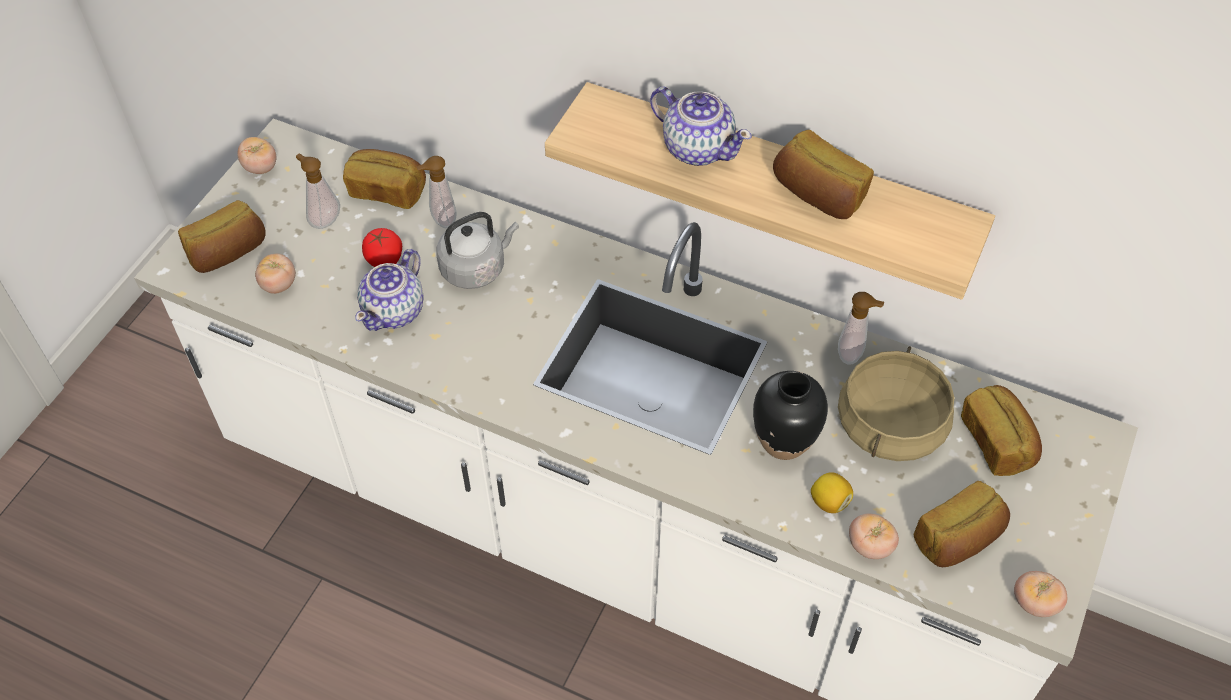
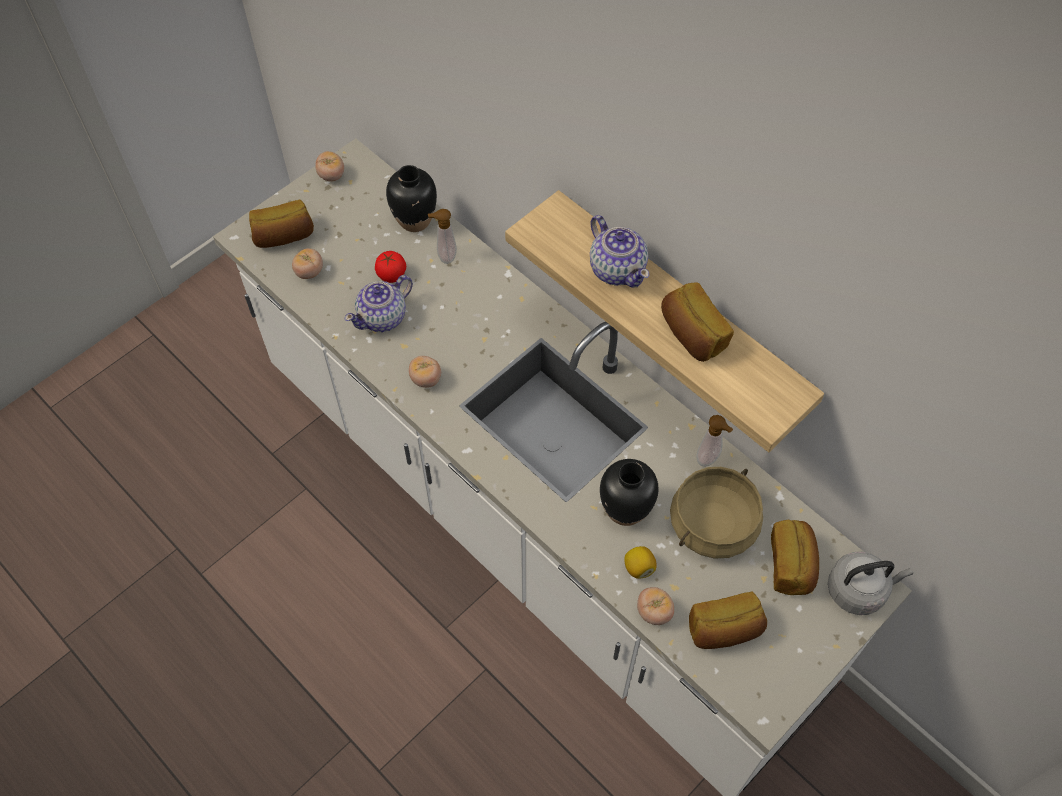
camera: 20 degrees right, 5 degrees up
(324, 220) = (360, 230): soap dispenser -> none
(387, 190) = (415, 220): bread -> black vase
(476, 268) = (455, 301): grey kettle -> grey kettle (859, 590)
(1034, 603) = (760, 698): tomato -> tomato (426, 379)

